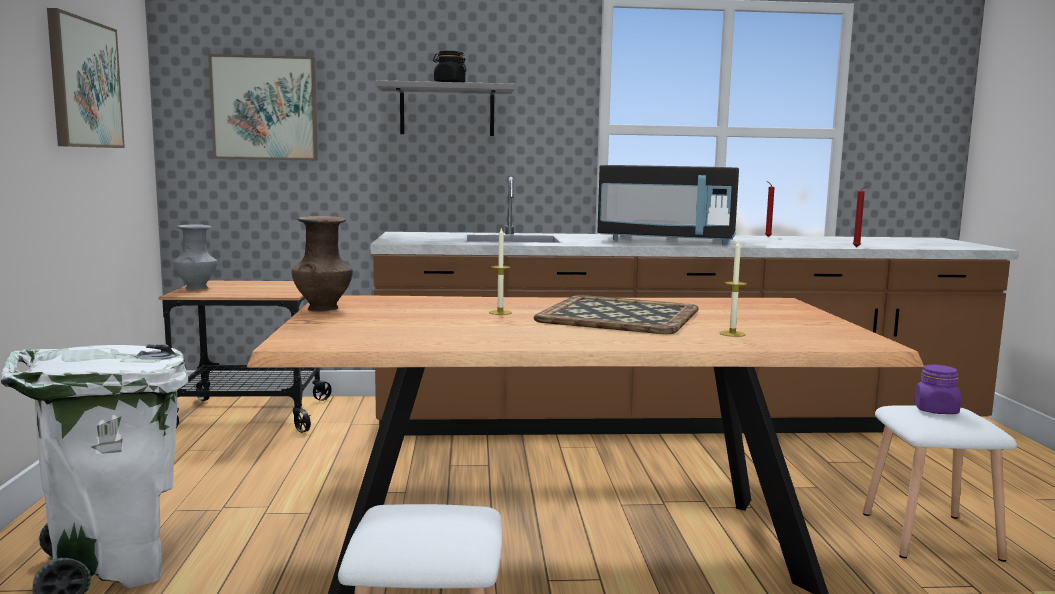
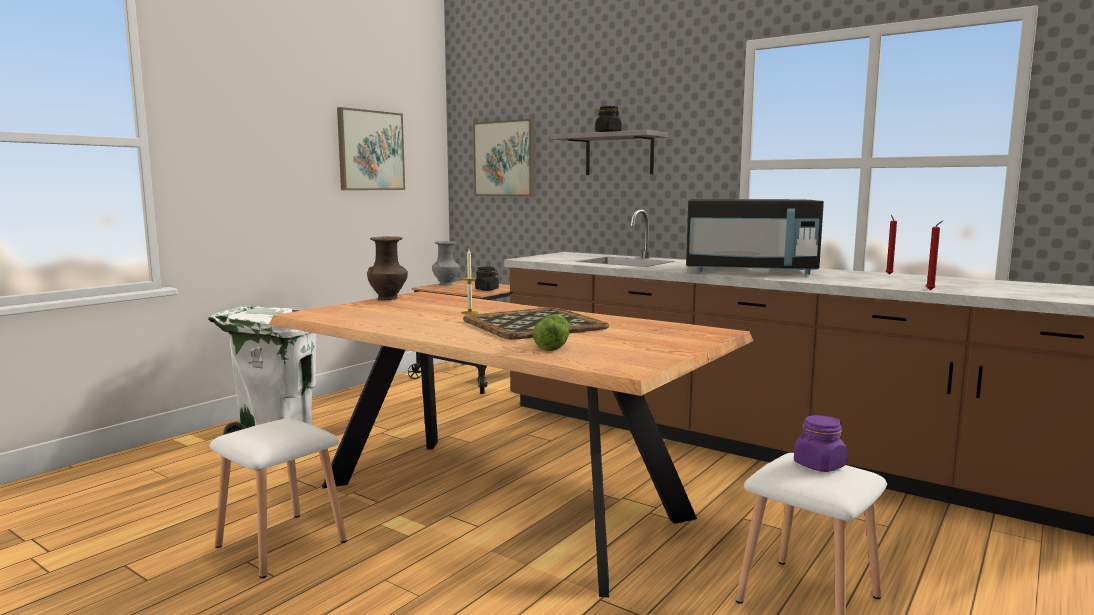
camera: 40 degrees right, 0 degrees up
(279, 289) = (487, 289): none -> black jar
(667, 241) = (749, 271): black microwave -> black microwave turned 45 degrees counterclockwise
(732, 334) = (553, 346): candle -> lettuce

